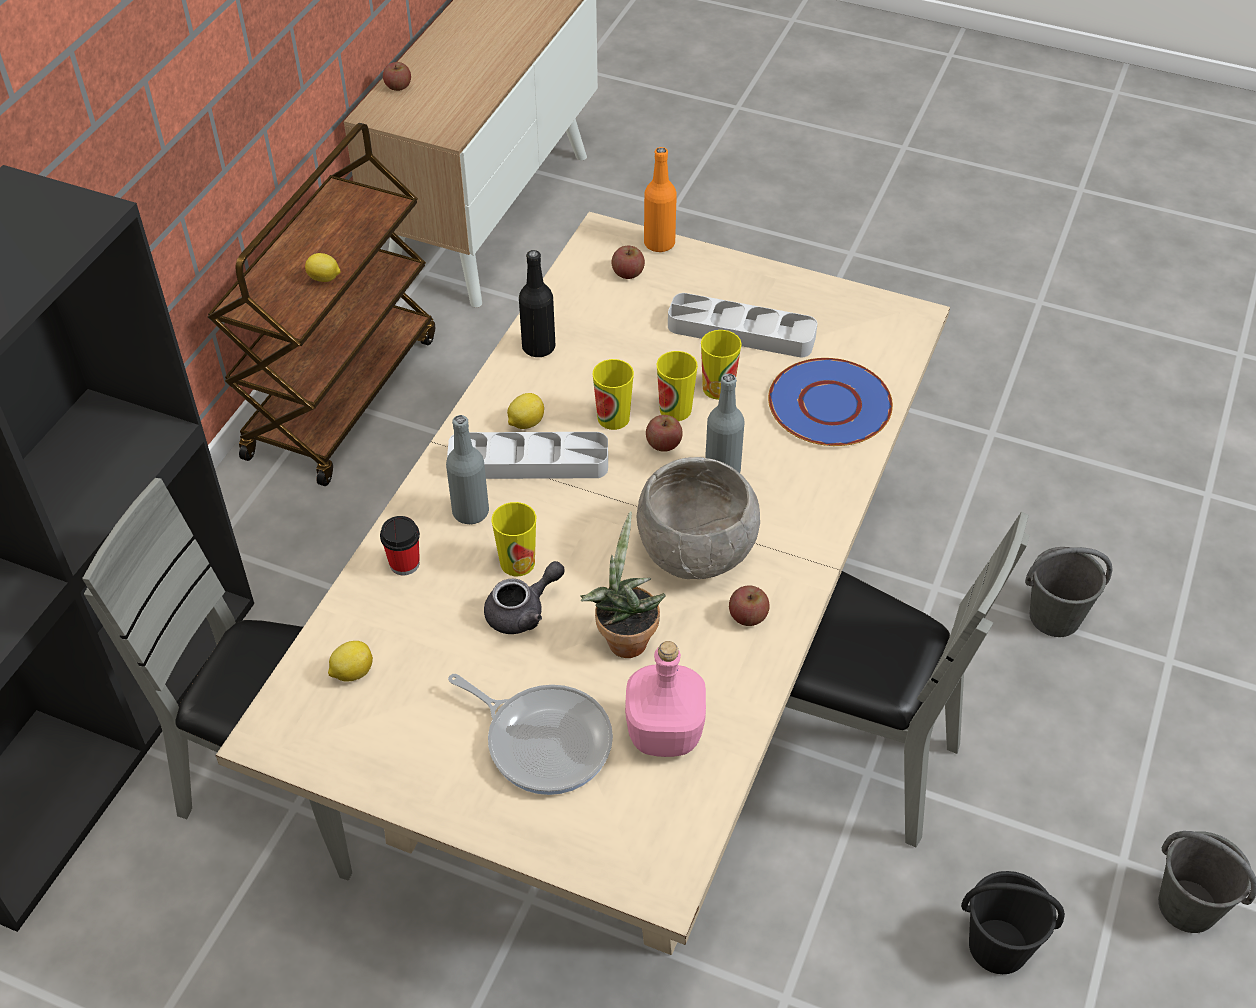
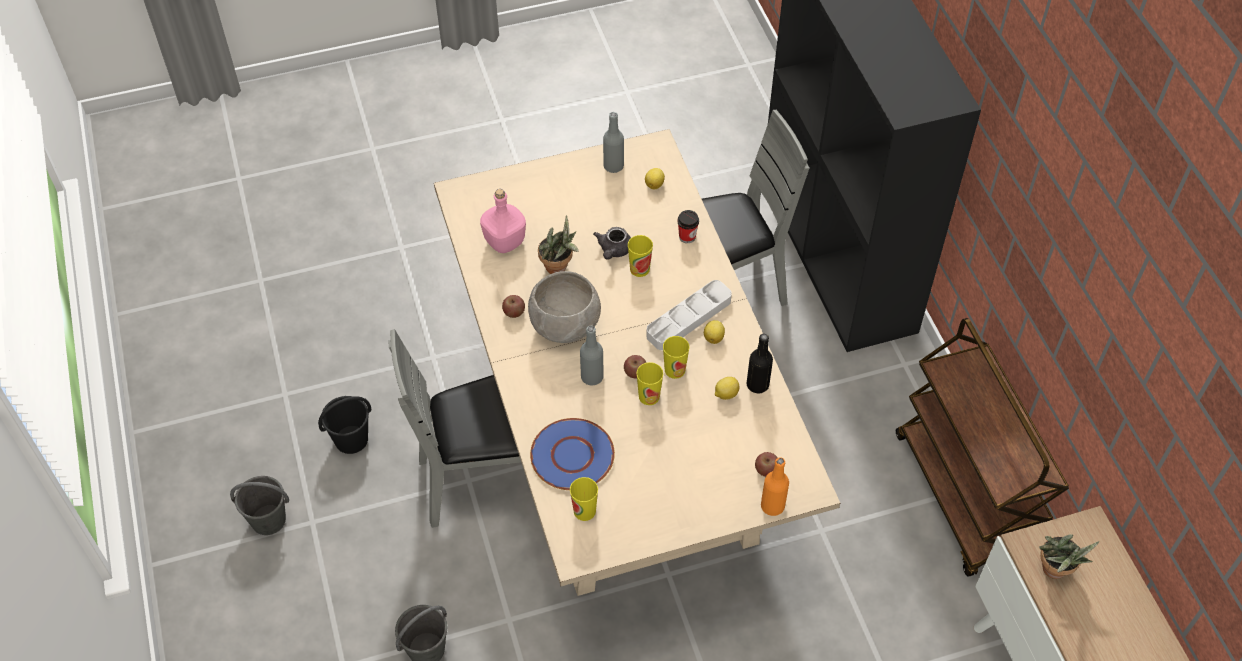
camera: 140 degrees right, 5 degrees up
(324, 278) = (963, 408): lemon -> lemon (725, 394)
(398, 86) = (1113, 563): apple -> none
(453, 107) = (1055, 572): none -> potted plant
(470, 512) = (686, 277): grey bottle -> grey bottle (613, 166)
(544, 740) = (551, 209): frying pan -> none
(718, 388) = (640, 425): cup -> cup (584, 511)
(741, 332) = (663, 472): grey tray -> none

